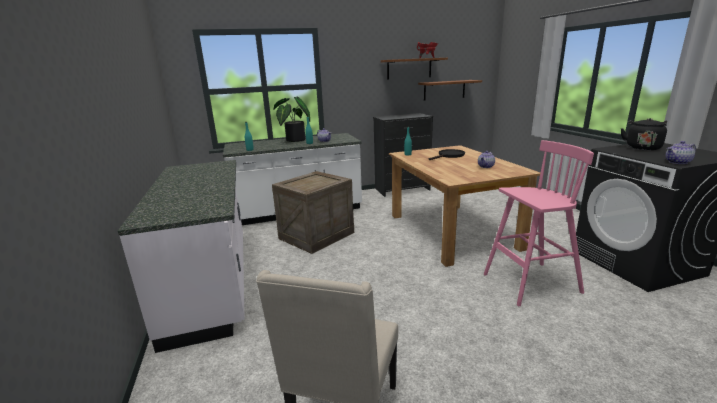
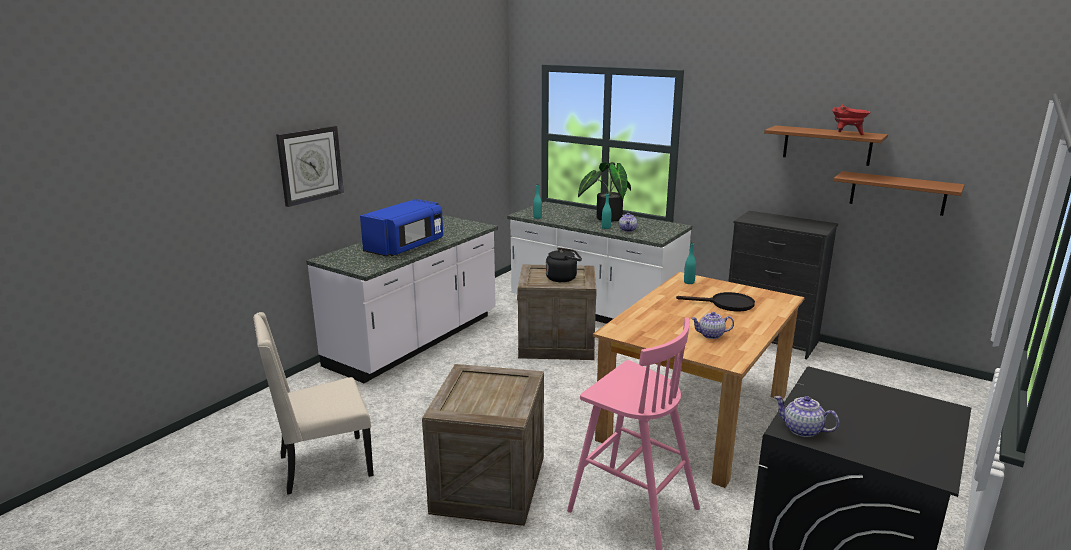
camera: 50 degrees right, 0 degrees up
(83, 105) = (310, 165): none -> wall clock
(203, 188) = (406, 247): none -> blue microwave
(460, 326) = (489, 484): none -> crate
(642, 148) = (879, 400): black kettle -> black kettle (563, 278)

